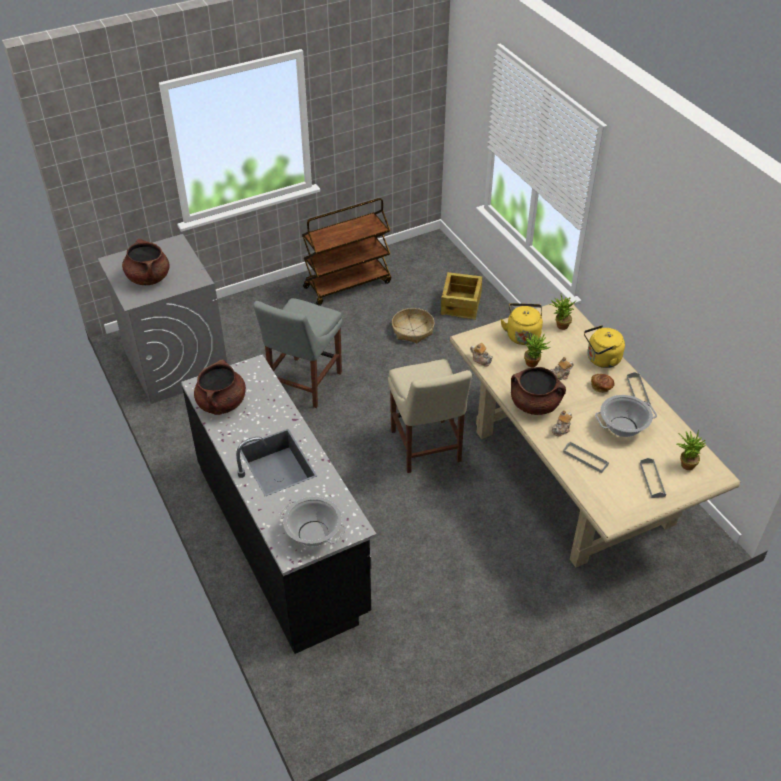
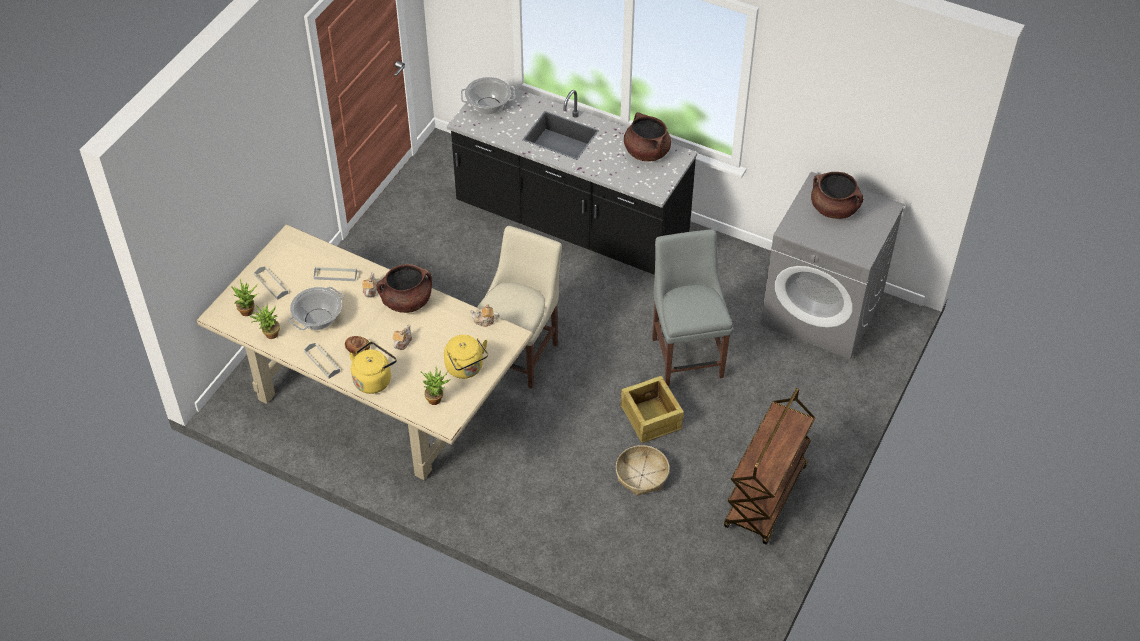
camera: 145 degrees right, 5 degrees up
(426, 449) = (521, 353): beige chair -> beige chair turned 75 degrees clockwise
(461, 304) = (620, 542): crate -> crate (650, 418)
(534, 363) = (434, 343): potted plant -> potted plant (269, 335)

